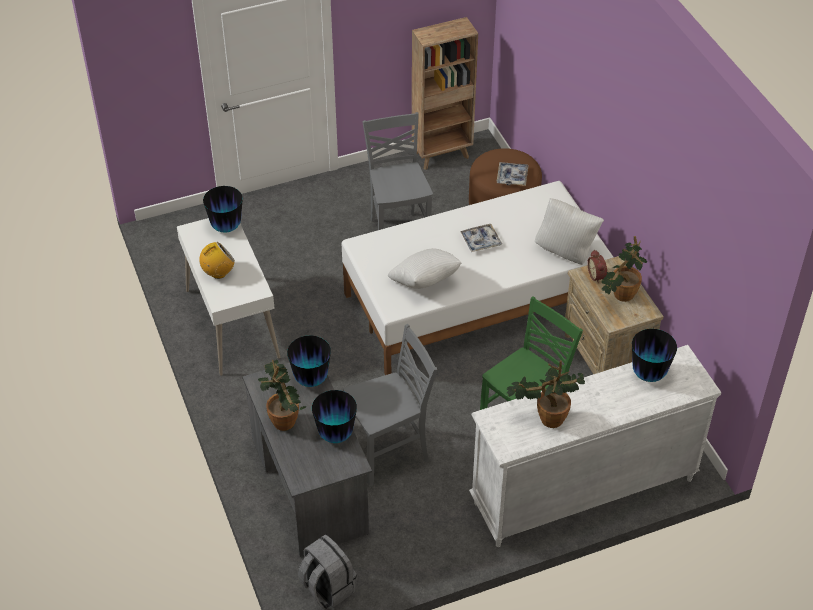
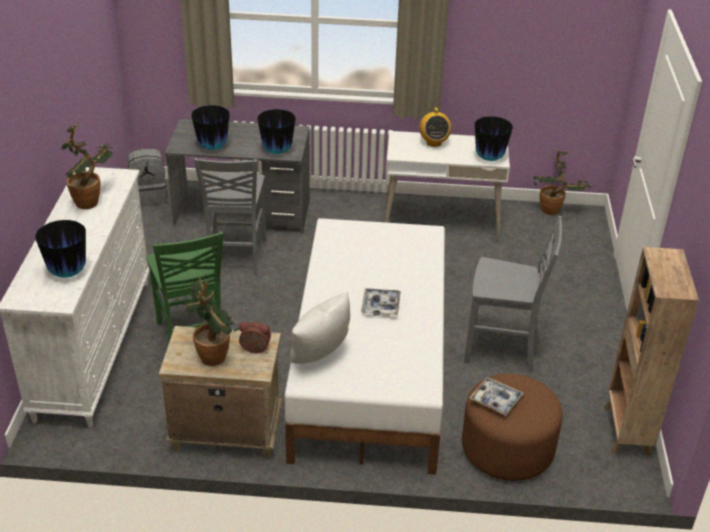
camera: 115 degrees right, 10 degrees down
(284, 417) = (251, 132): potted plant -> potted plant (554, 211)
(425, 283) = (349, 252): white pillow -> none

